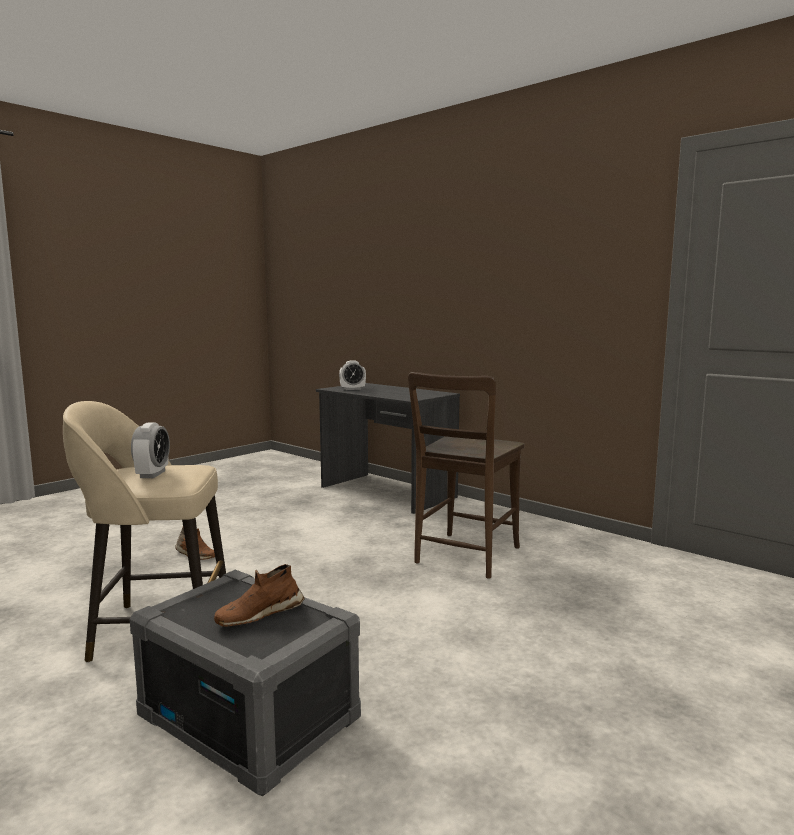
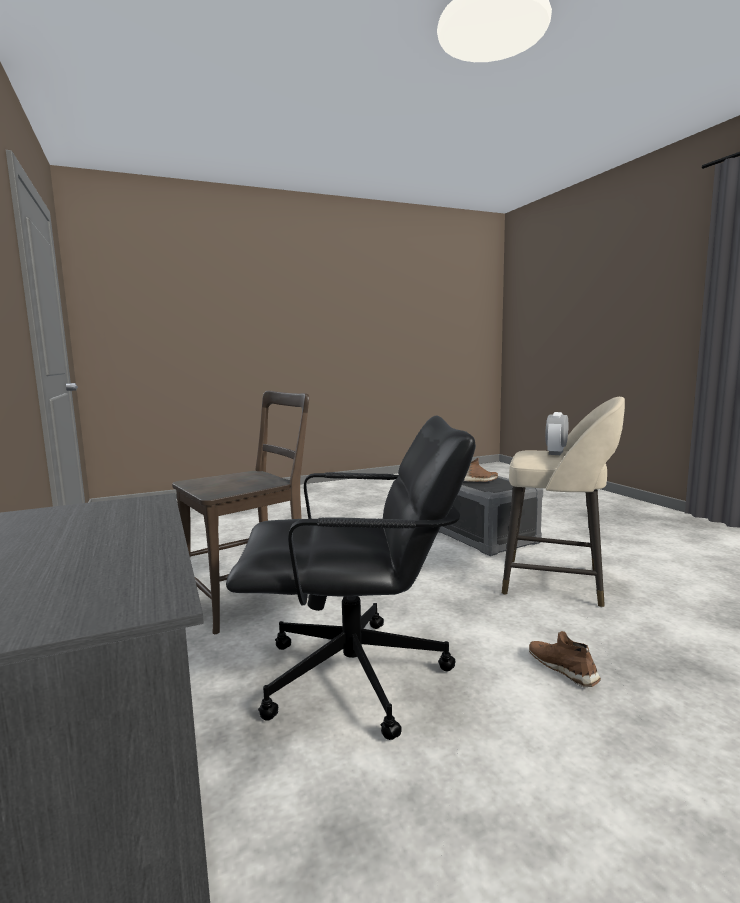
camera: 155 degrees left, 0 degrees up
(330, 532) = (356, 677): none -> black office chair
(352, 389) = (109, 579): alarm clock -> none

